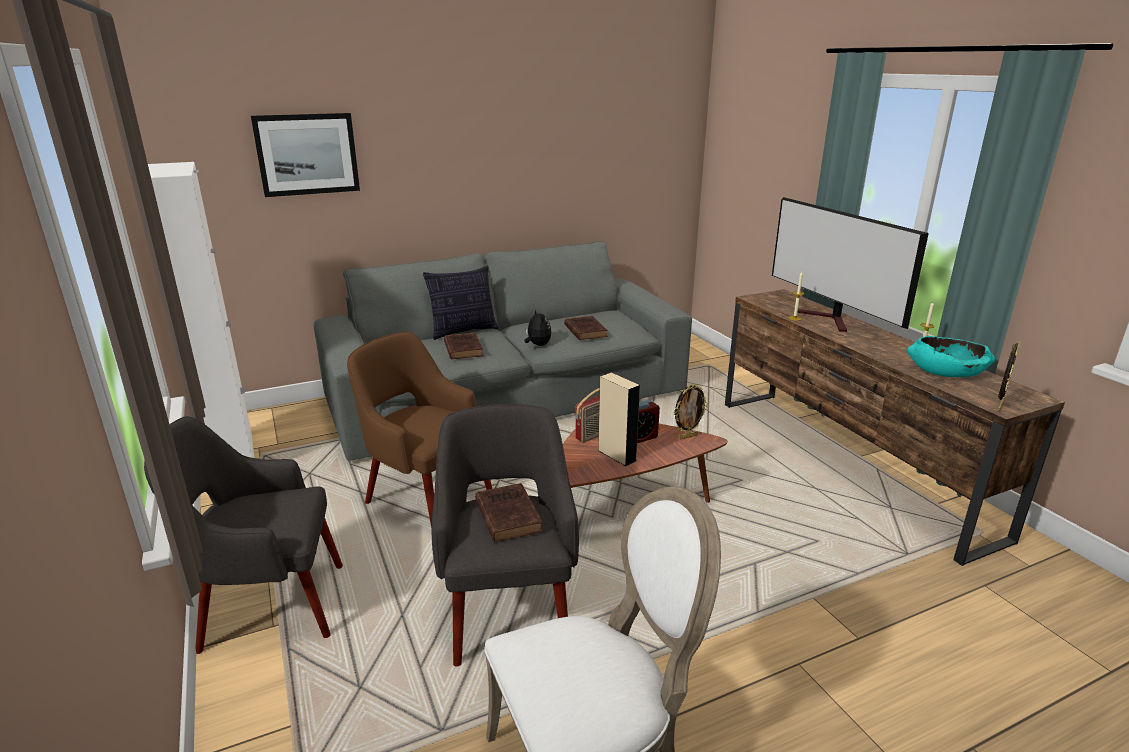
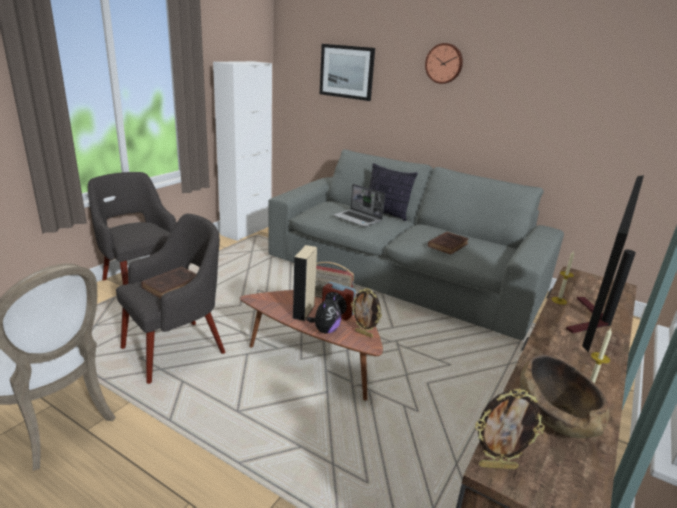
camera: 55 degrees right, 0 degrees up
(427, 497) = (261, 288): brown armchair -> none
(457, 122) = (444, 63): none -> wall clock
(463, 348) = (358, 219): brown book -> laptop
(537, 345) = (402, 238): plush toy -> plush toy (325, 330)
(946, 372) = (556, 414): turquoise bowl -> brown bowl

